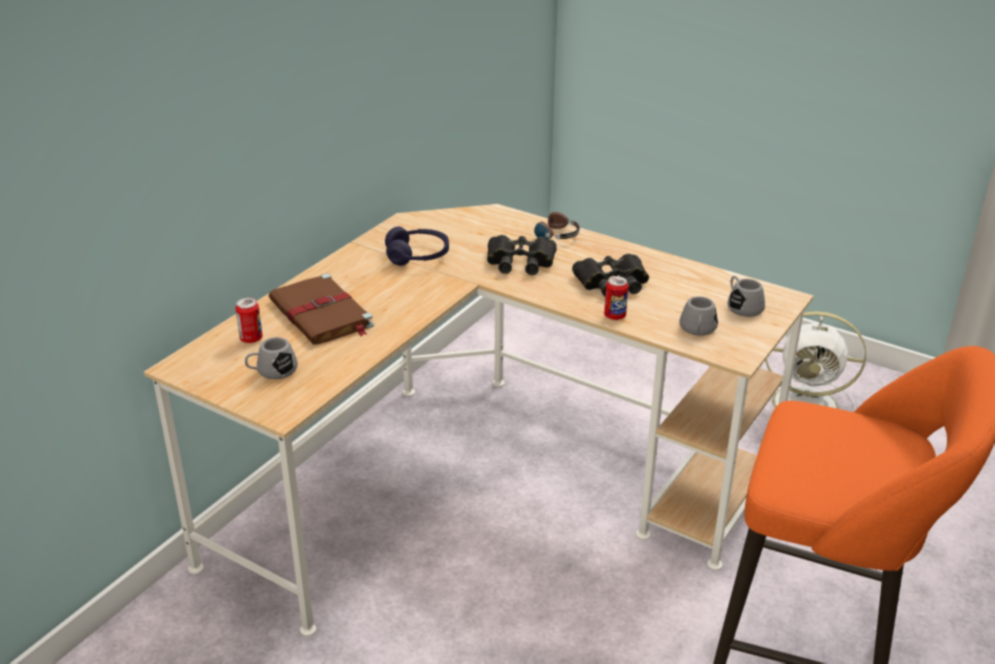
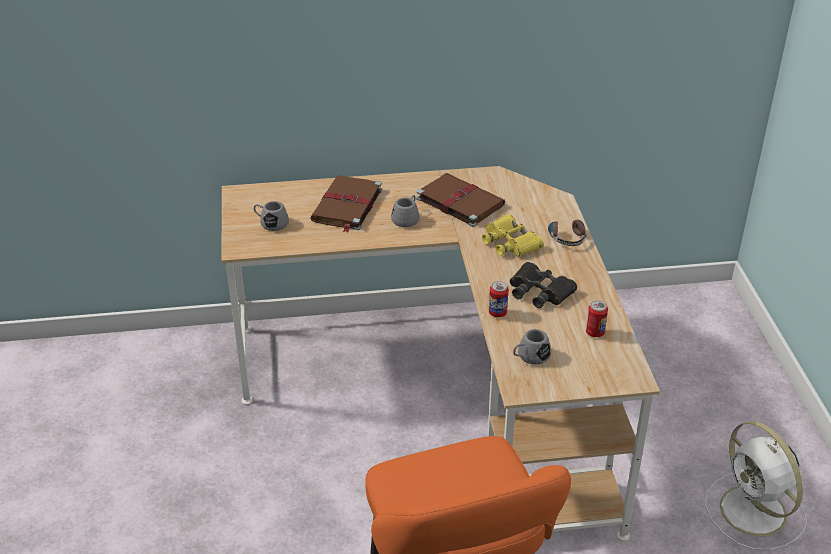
camera: 50 degrees right, 5 degrees up
(251, 339) = (292, 198): can -> can (595, 333)
(417, 256) = (458, 201): purple headphones -> brown book
(520, 261) = (510, 242): black binoculars -> yellow binoculars
(742, 306) = (592, 363): grey mug -> grey mug (407, 218)

